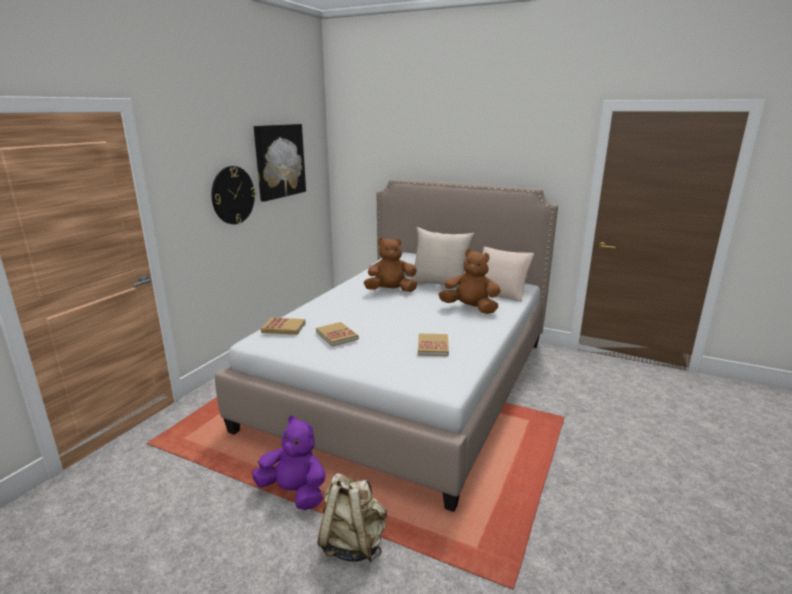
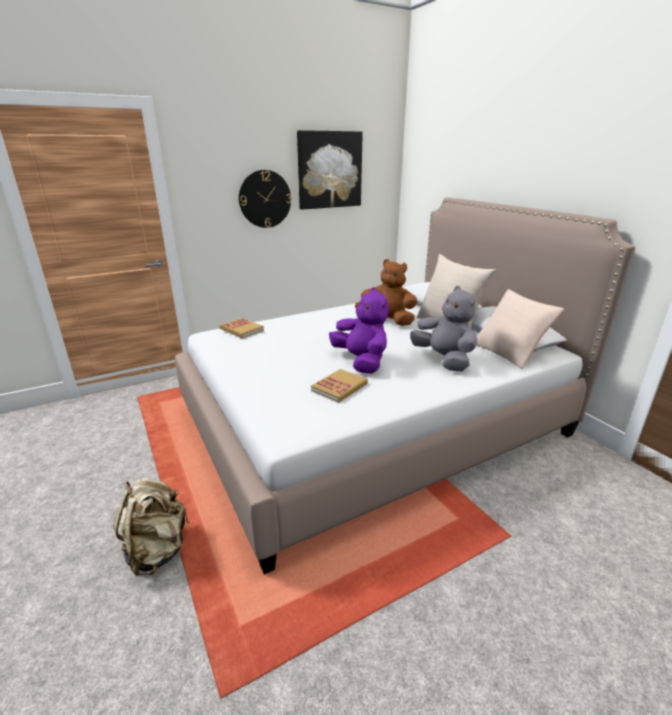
camera: 35 degrees right, 5 degrees up
(294, 492) = (172, 480): purple plush toy -> purple plush toy (361, 362)
(337, 335) = (269, 348): book -> none
(470, 308) = (444, 360): brown plush toy -> grey plush toy

